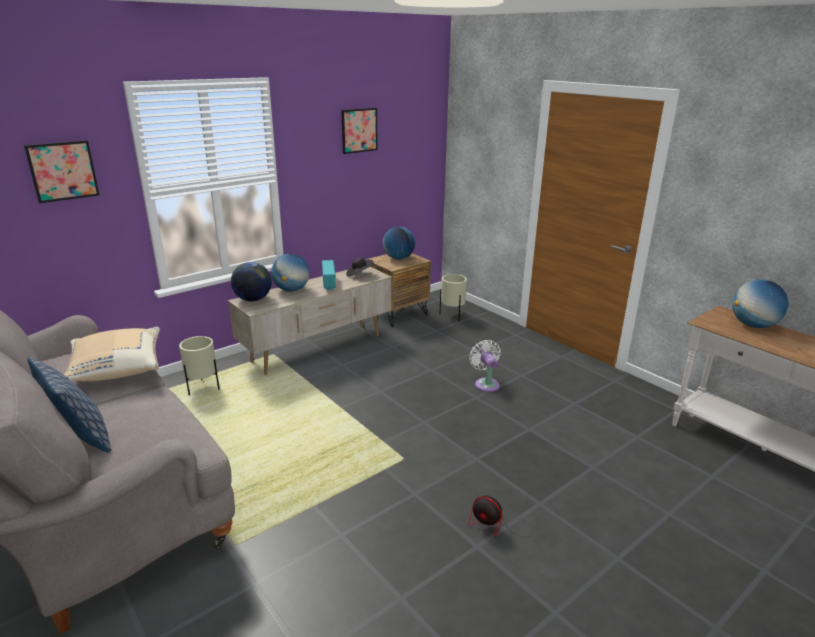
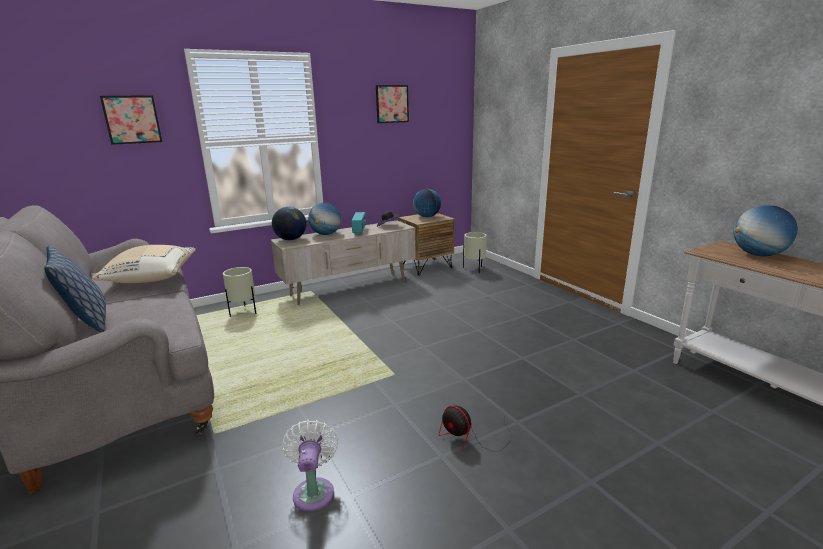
camera: 10 degrees right, 5 degrees down
(486, 383) = (490, 320): white fan -> white fan (314, 490)

